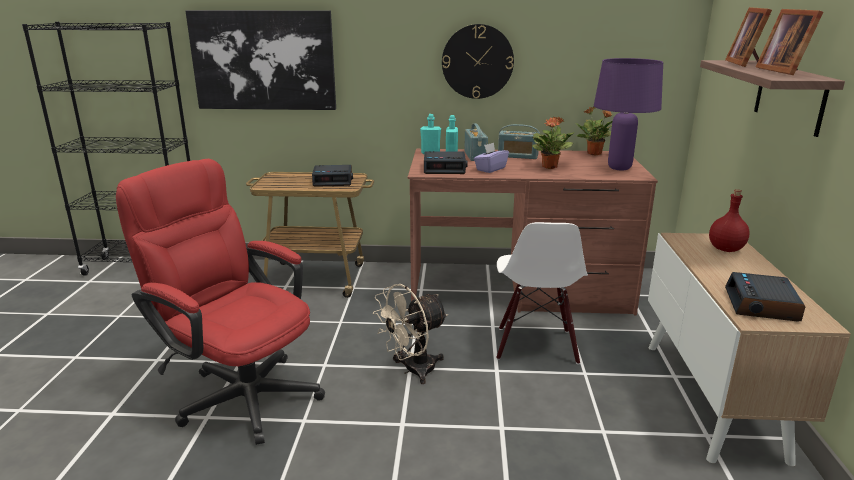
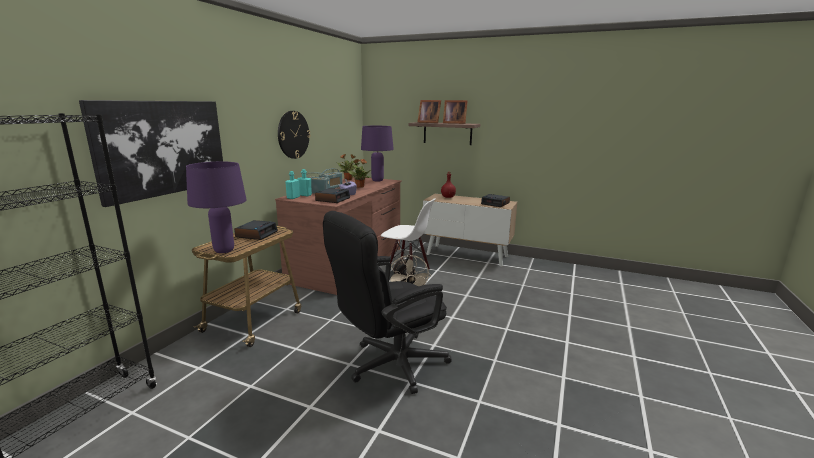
camera: 70 degrees left, 5 degrees down
(240, 392) = (389, 366): red office chair -> black office chair
(267, 182) = (224, 251): none -> purple table lamp

